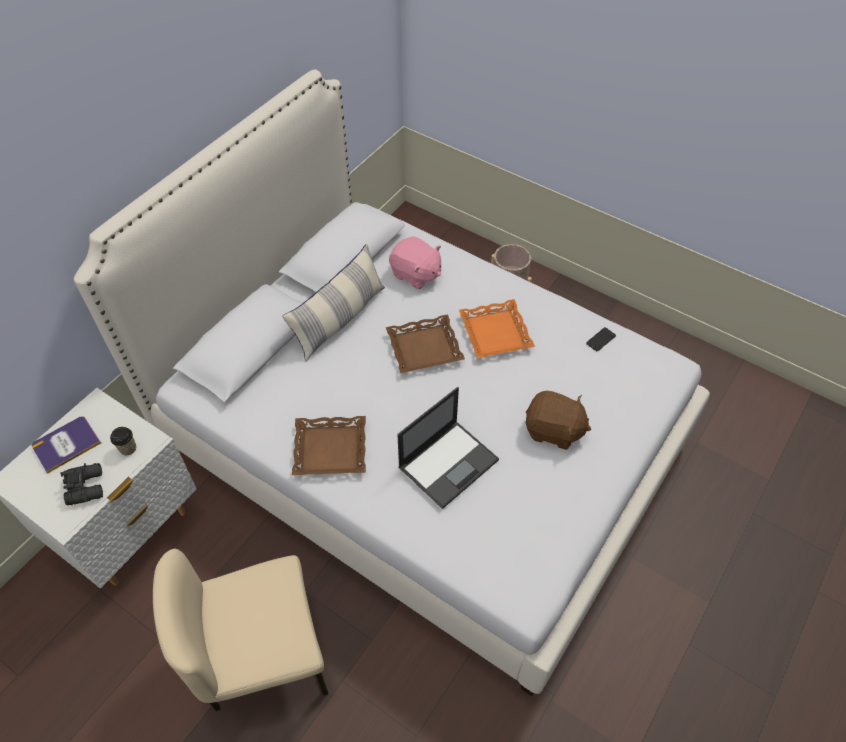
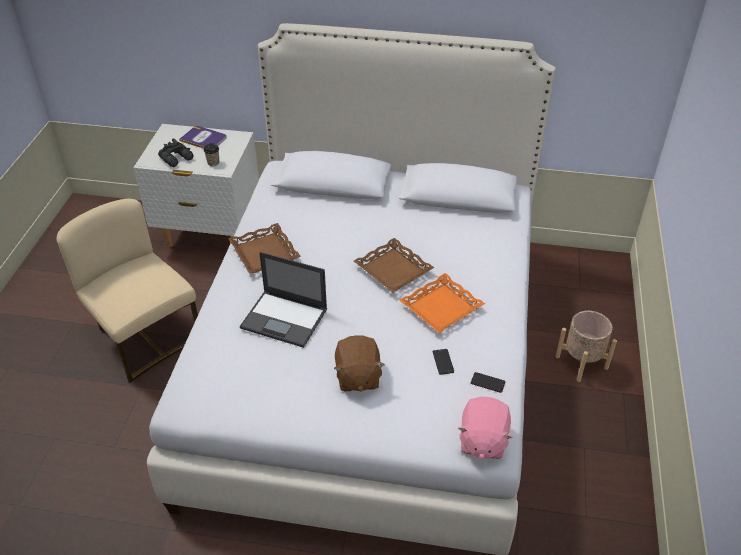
camera: 65 degrees right, 10 degrees down
(340, 319) = (390, 215): pillow -> none
(415, 274) = (470, 239): pink plush toy -> pink plush toy (482, 440)
(563, 360) = (443, 362): none -> phone

